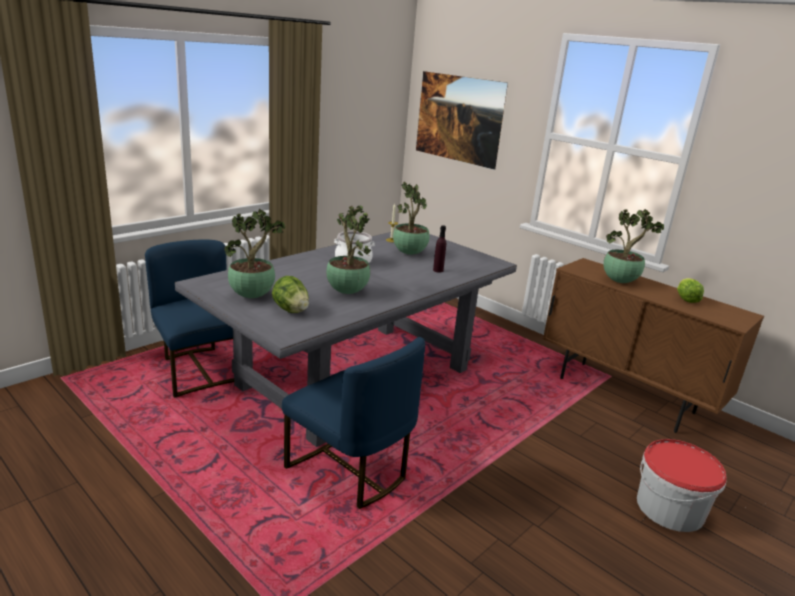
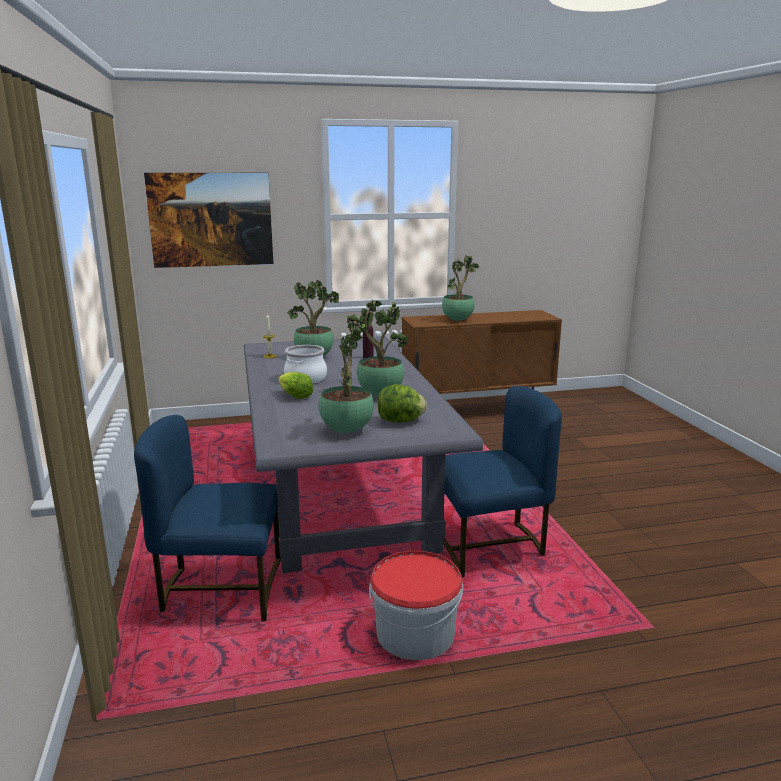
camera: 55 degrees left, 5 degrees down
(670, 507) = (604, 446): bucket -> bucket (415, 634)
(686, 298) = (502, 315): lettuce -> lettuce (294, 396)

